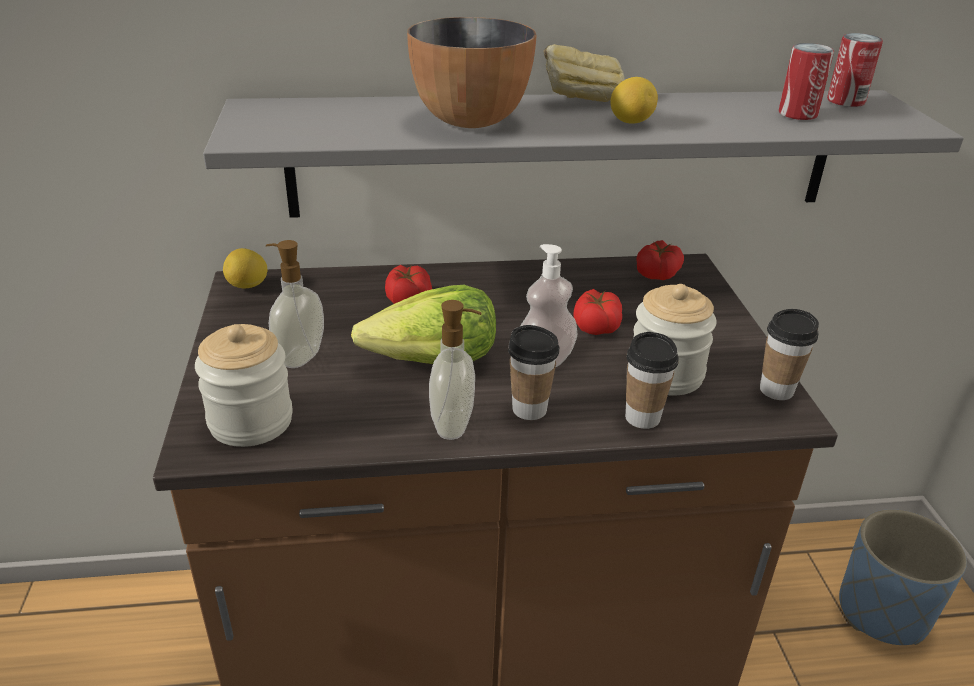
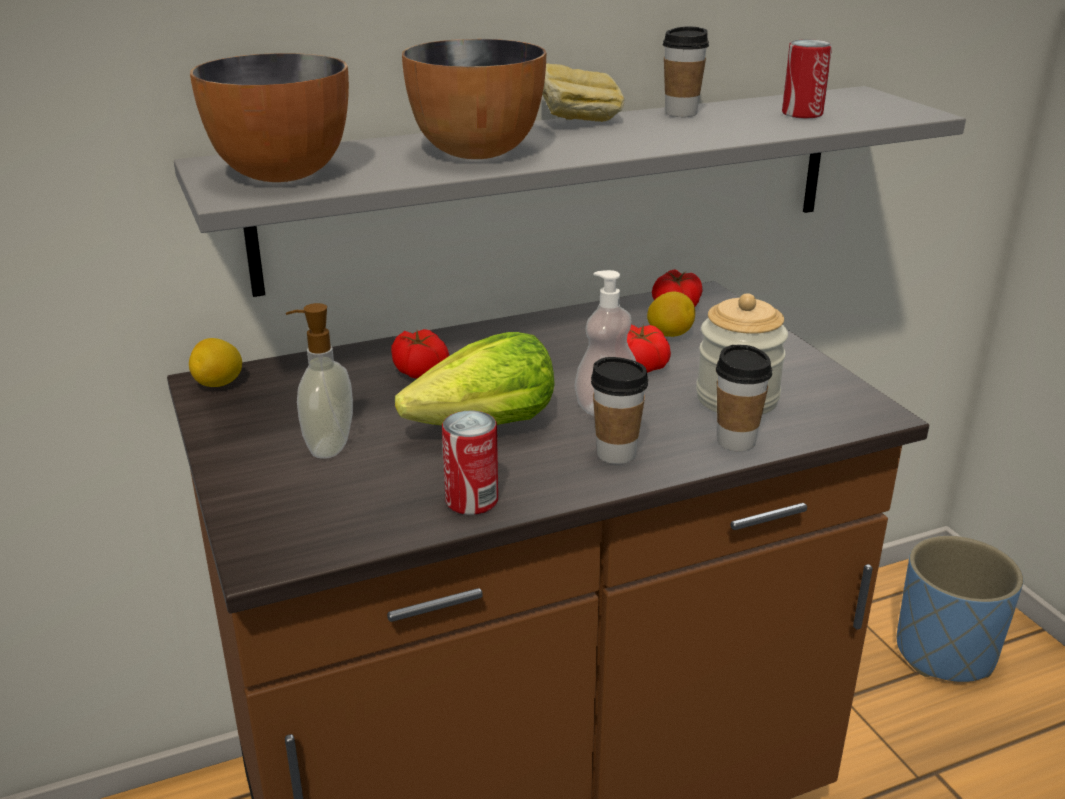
camera: 15 degrees left, 5 degrees down
(251, 421) = (310, 519): jar -> none
(296, 123) = (282, 174): none -> bowl
(454, 425) = (545, 482): soap dispenser -> none
(631, 122) = (646, 137): lemon -> lemon (670, 334)
(776, 390) = (852, 395): cup -> cup (681, 113)
(845, 101) = (838, 98): can -> can (471, 500)

